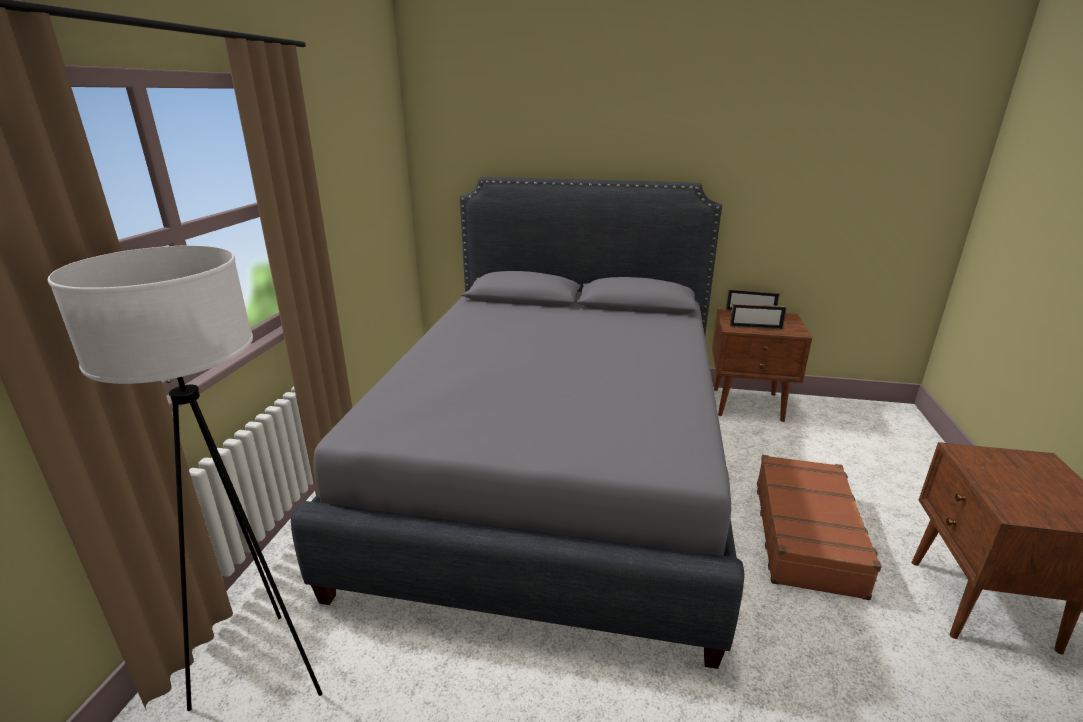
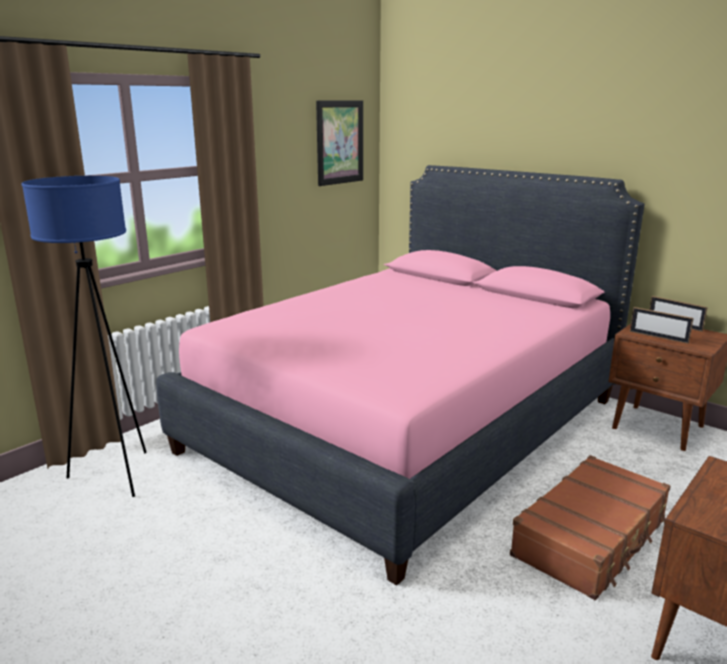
camera: 30 degrees right, 5 degrees down
(265, 672) = (116, 475): white floor lamp -> blue floor lamp
(377, 156) = (340, 142): none -> picture
(555, 467) = (409, 424): grey bed -> pink bed

